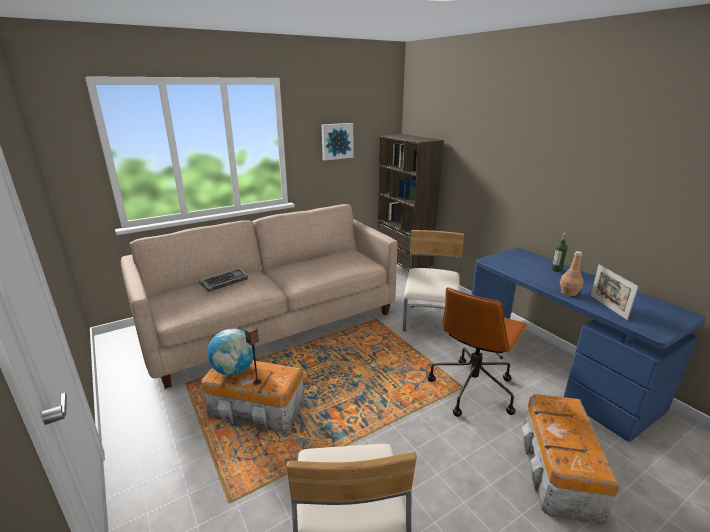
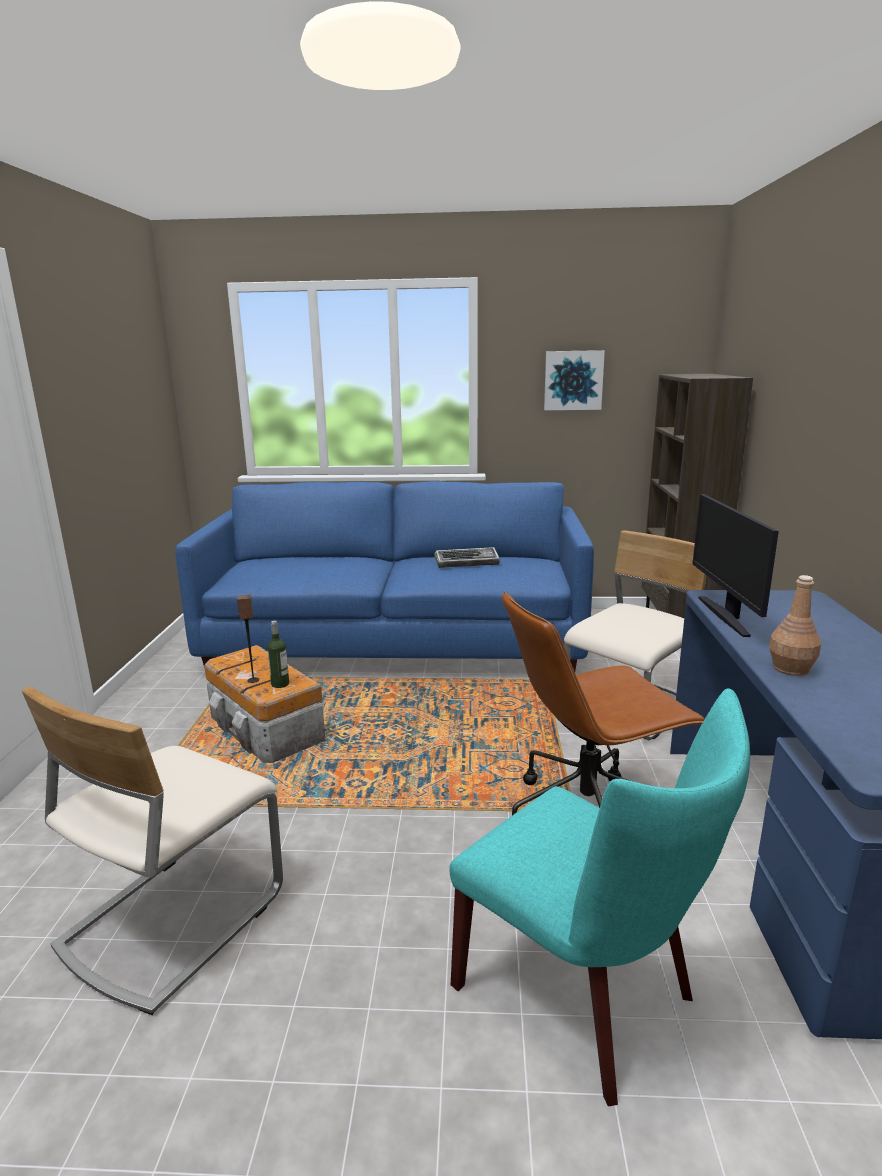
camera: 35 degrees right, 5 degrees down
(224, 282) = (319, 560): keyboard -> keyboard (467, 562)
(234, 370) = (247, 661): globe -> none
(273, 323) = (396, 646): beige sofa -> blue sofa
(510, 270) = (726, 616): none -> monitor
(556, 270) = (836, 635): bottle -> bottle (280, 684)
(558, 472) = (586, 997): storage box -> turquoise chair
(608, 307) = (839, 708): picture frame -> none

